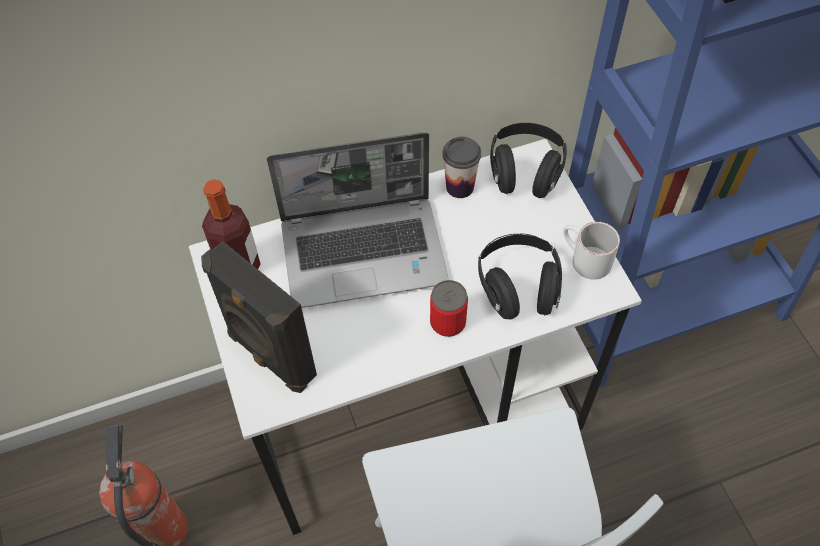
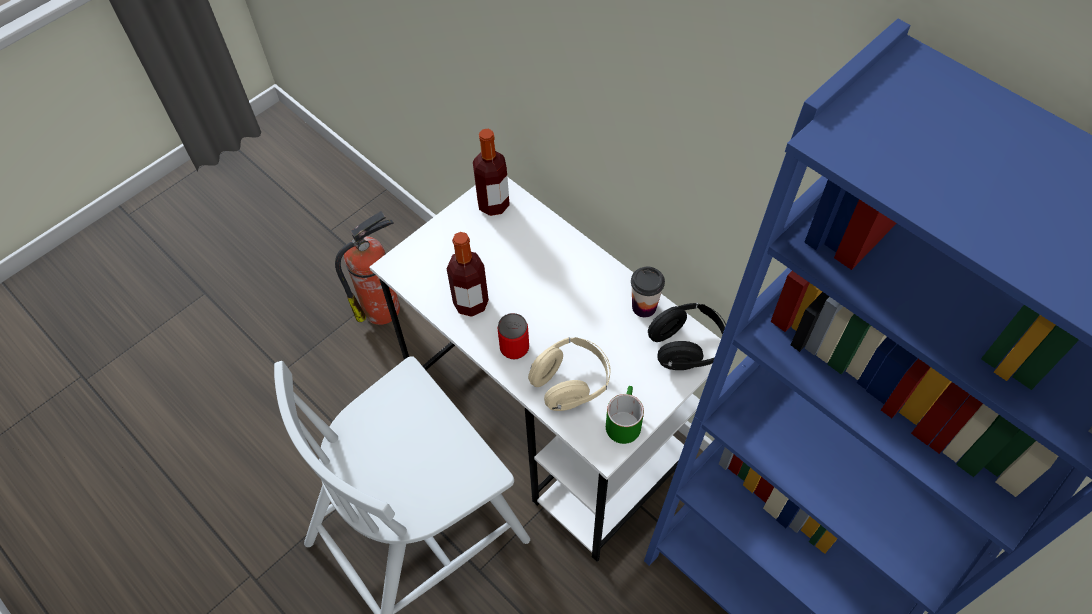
camera: 65 degrees right, 0 degrees up
(270, 356) = (433, 254): black speaker -> none
(364, 343) = (471, 303): none -> bottle
(365, 251) = (548, 270): laptop -> none
(518, 287) = (570, 383): black headphones -> beige headphones
(584, 260) = (623, 420): white mug -> green mug

